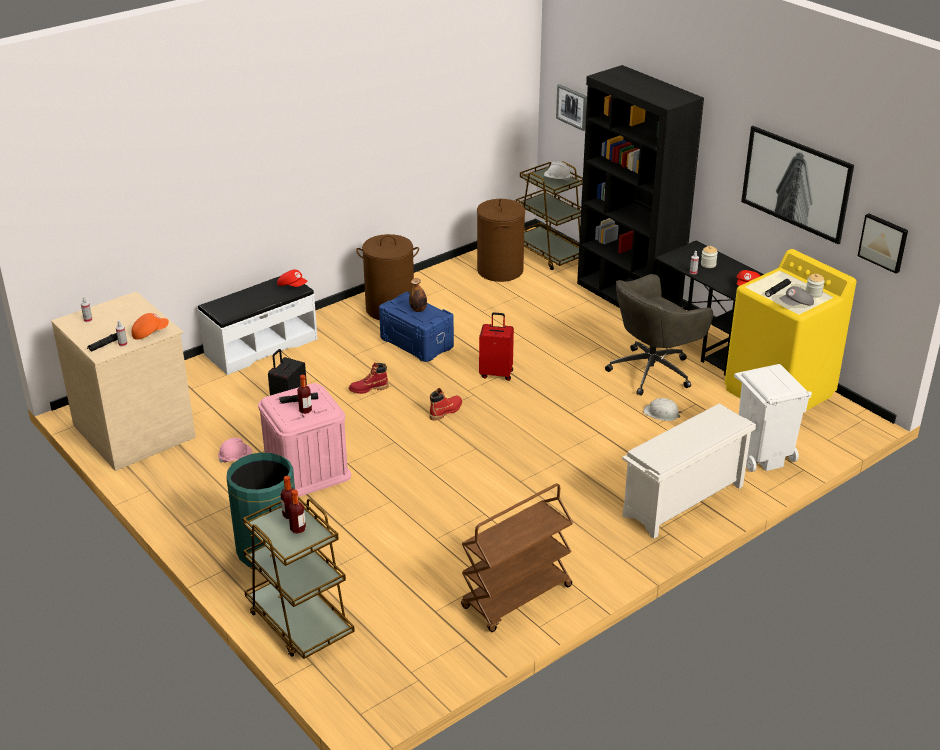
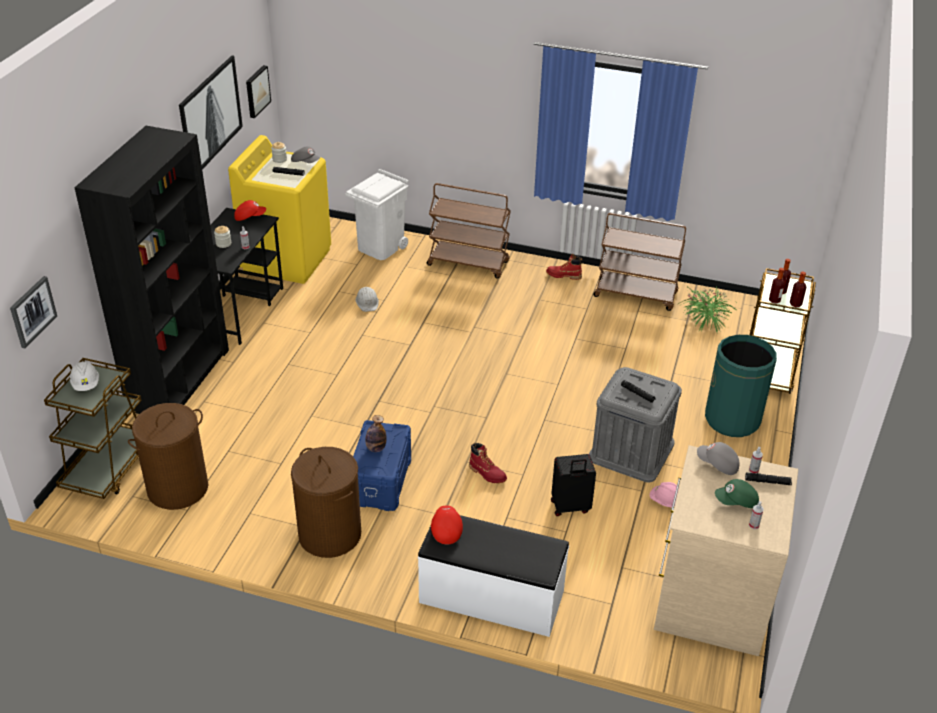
camera: 125 degrees left, 5 degrees up
(112, 323) = (736, 502): none -> green cap
(149, 333) = (717, 464): orange cap -> grey cap
(305, 410) = (644, 384): bottle -> bottle (795, 304)
(306, 469) = (631, 450): pink storage box -> grey storage box
(421, 627) = (705, 319): none -> potted plant
(446, 411) = (473, 411): red boot -> red boot (563, 275)
(496, 373) = (388, 406): red suitcase -> none
(653, 371) = (306, 324): grey office chair -> none
(683, 502) = (469, 263): white shoe rack -> brown cart

